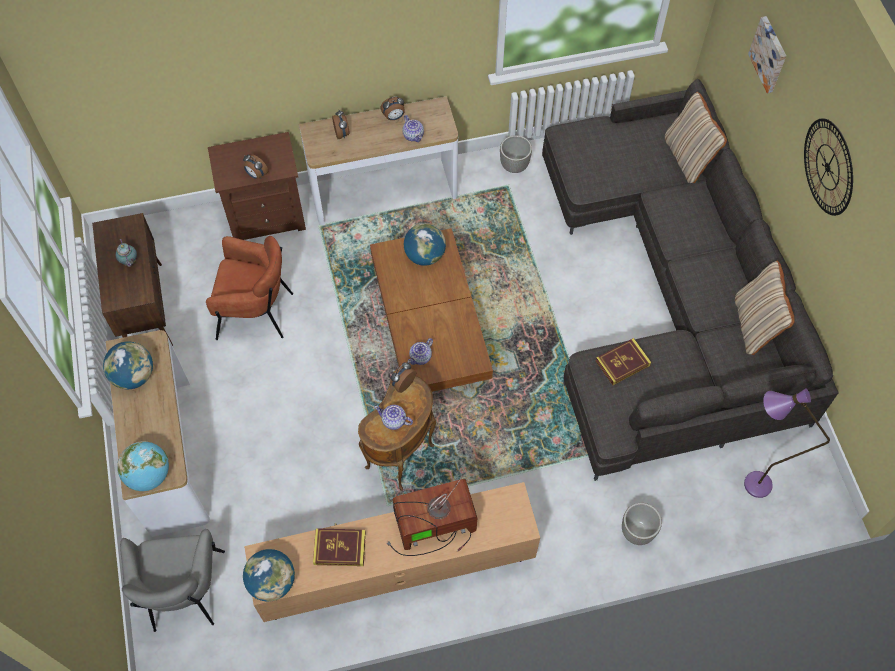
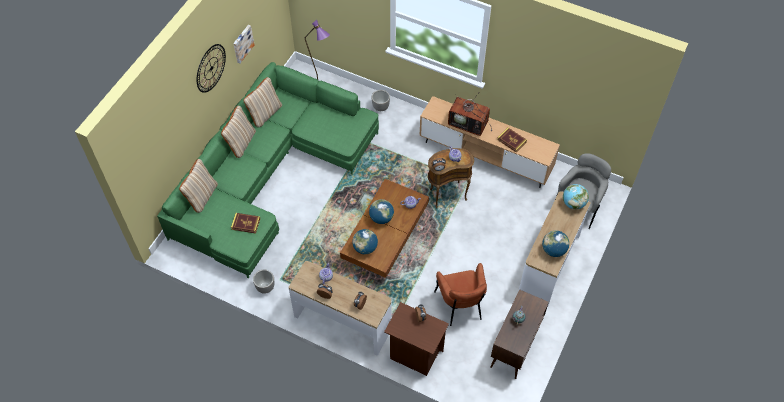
camera: 140 degrees left, 5 degrees down
(255, 312) = (460, 305): brown armchair -> brown armchair turned 150 degrees counterclockwise
(272, 582) = (547, 147): globe -> globe (381, 218)
(622, 363) = (333, 136): book -> book (246, 224)
(670, 298) = (268, 175): grey sofa -> green sofa
(731, 258) = (241, 143): none -> beige pillow
(769, 54) = (165, 127): picture -> picture (242, 43)

